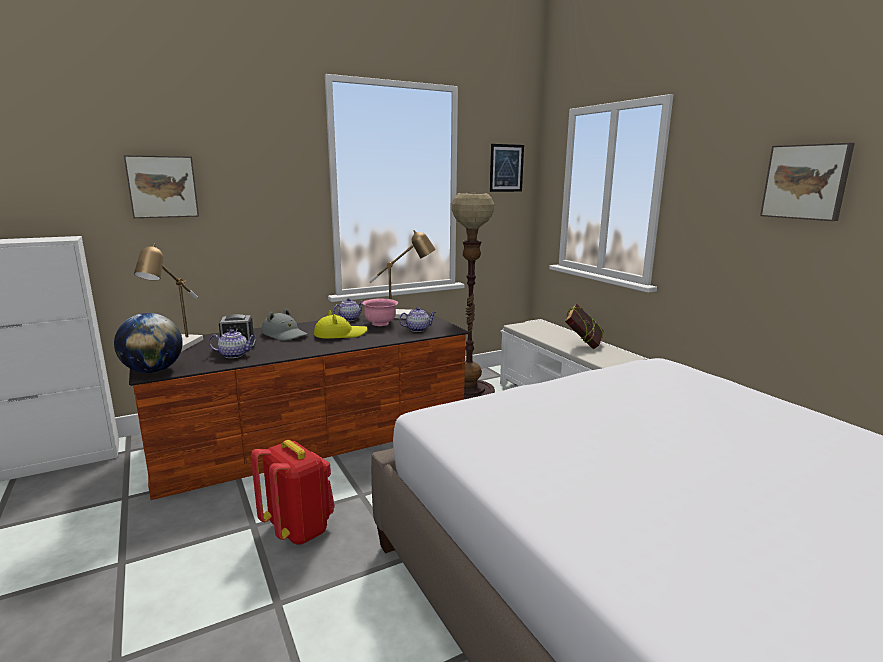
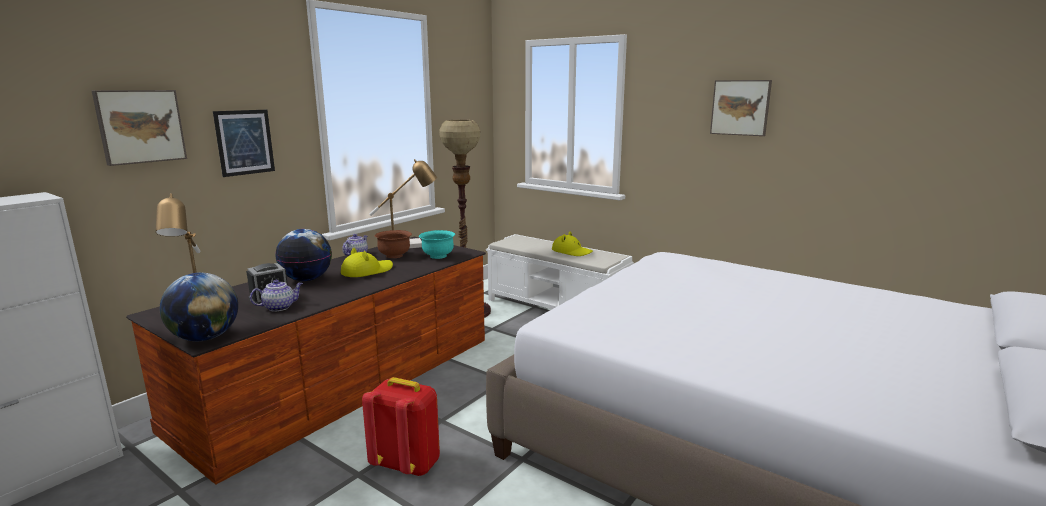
camera: 25 degrees left, 0 degrees up
(285, 334) = (307, 279): grey hat -> globe
(380, 324) = (394, 256): pink bowl -> brown bowl
(418, 329) = (438, 256): teapot -> turquoise bowl
(506, 168) = (469, 94): picture -> picture (245, 142)
(583, 345) = (571, 252): book -> yellow hat

